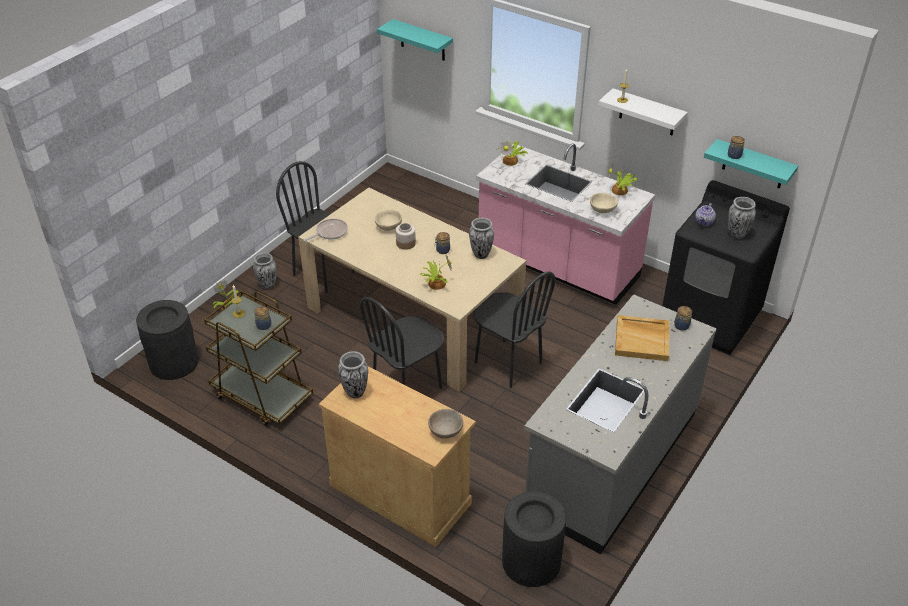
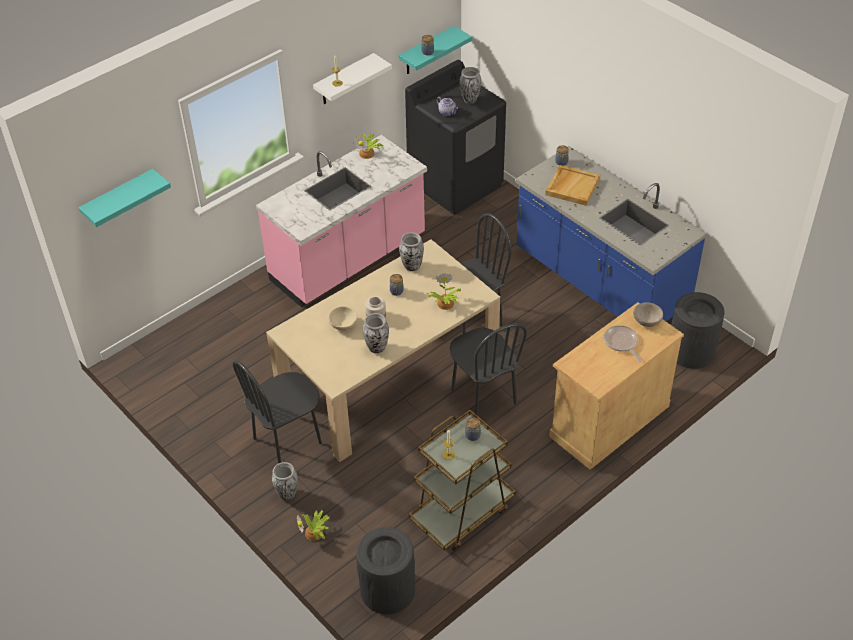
camera: 75 degrees left, 5 degrees up
(330, 232) = (335, 371): frying pan -> frying pan (621, 342)
(355, 392) = (589, 372): vase -> vase (377, 348)
(511, 161) = (286, 212): potted plant -> none
(602, 210) = (392, 170): beige bowl -> none
(611, 460) = (599, 282): grey counter -> blue counter

